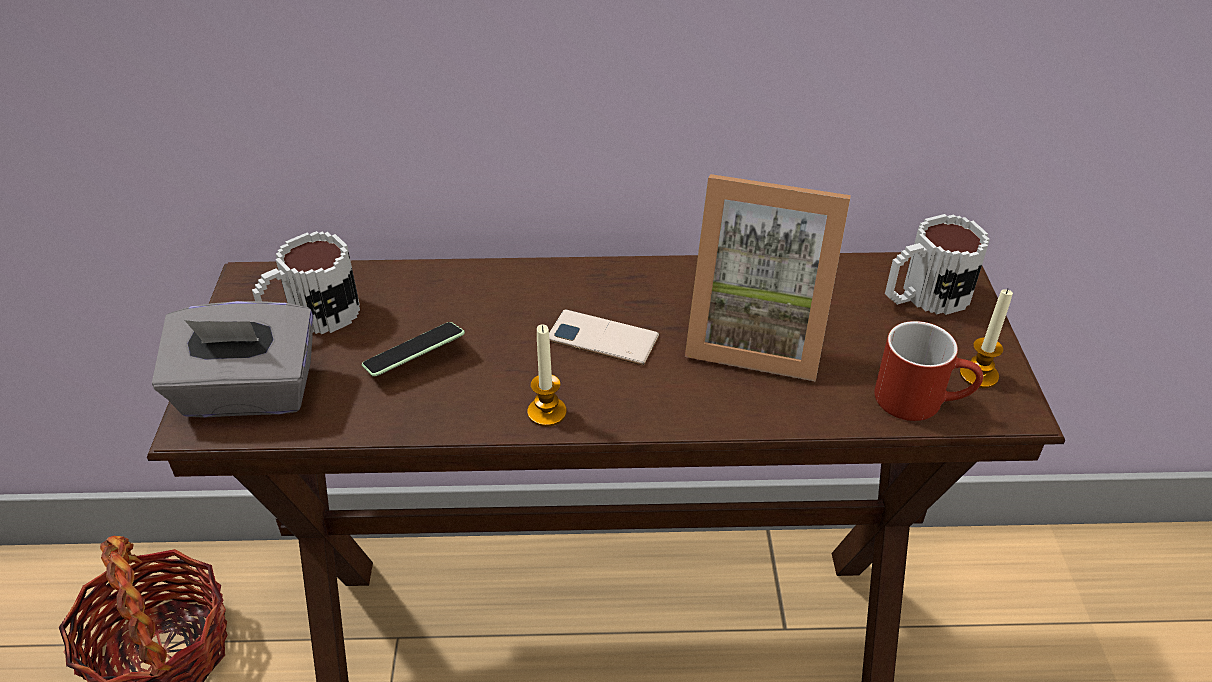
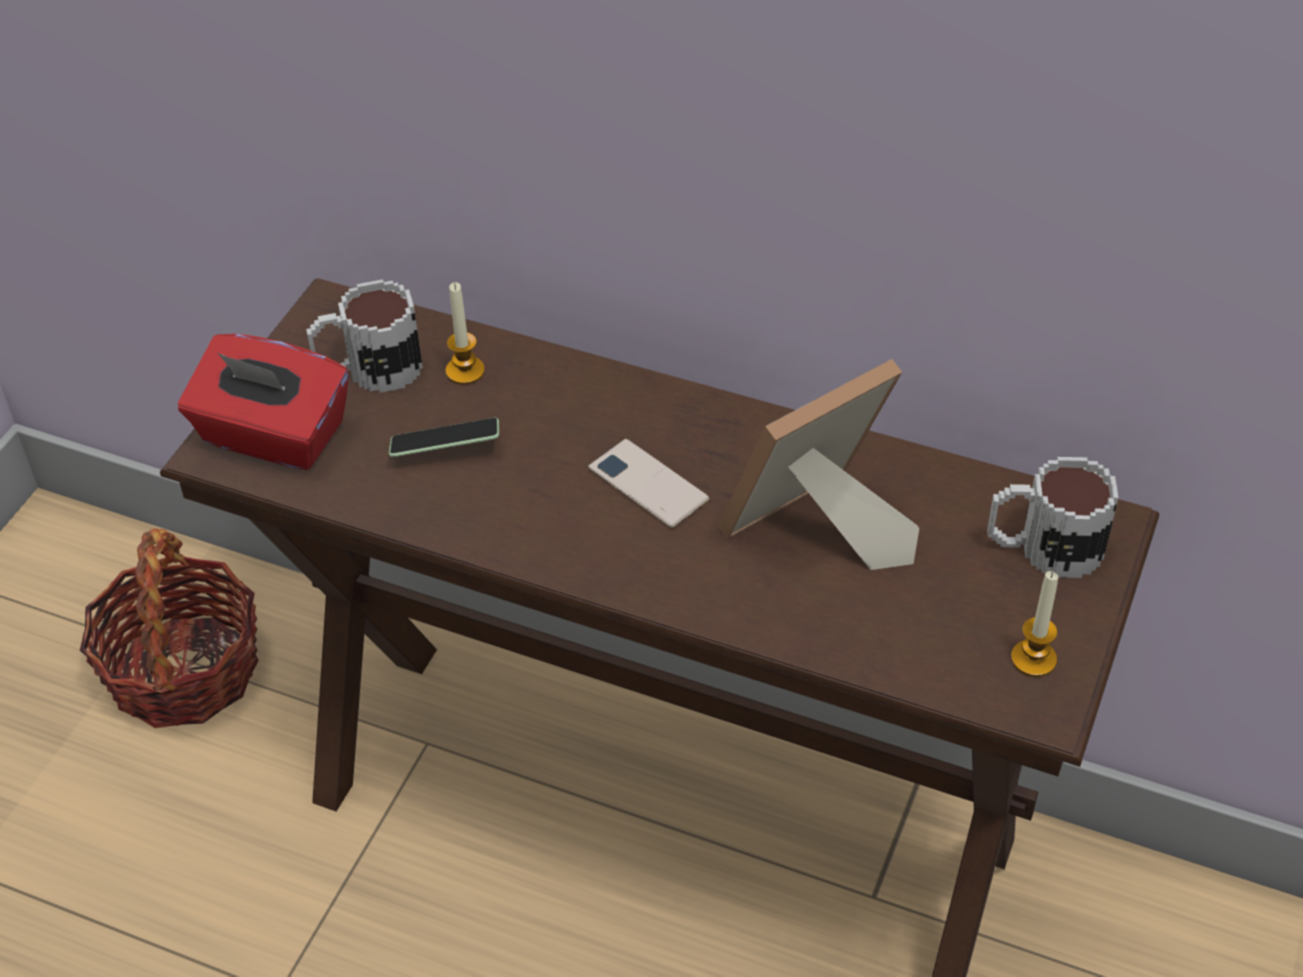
camera: 25 degrees right, 5 degrees up
(248, 394) = (273, 436): grey tissue box -> red tissue box
(547, 412) = (543, 549): candle -> candle (465, 371)
(757, 336) = (816, 534): picture frame -> picture frame turned 105 degrees clockwise
(921, 399) = (946, 664): red mug -> none

